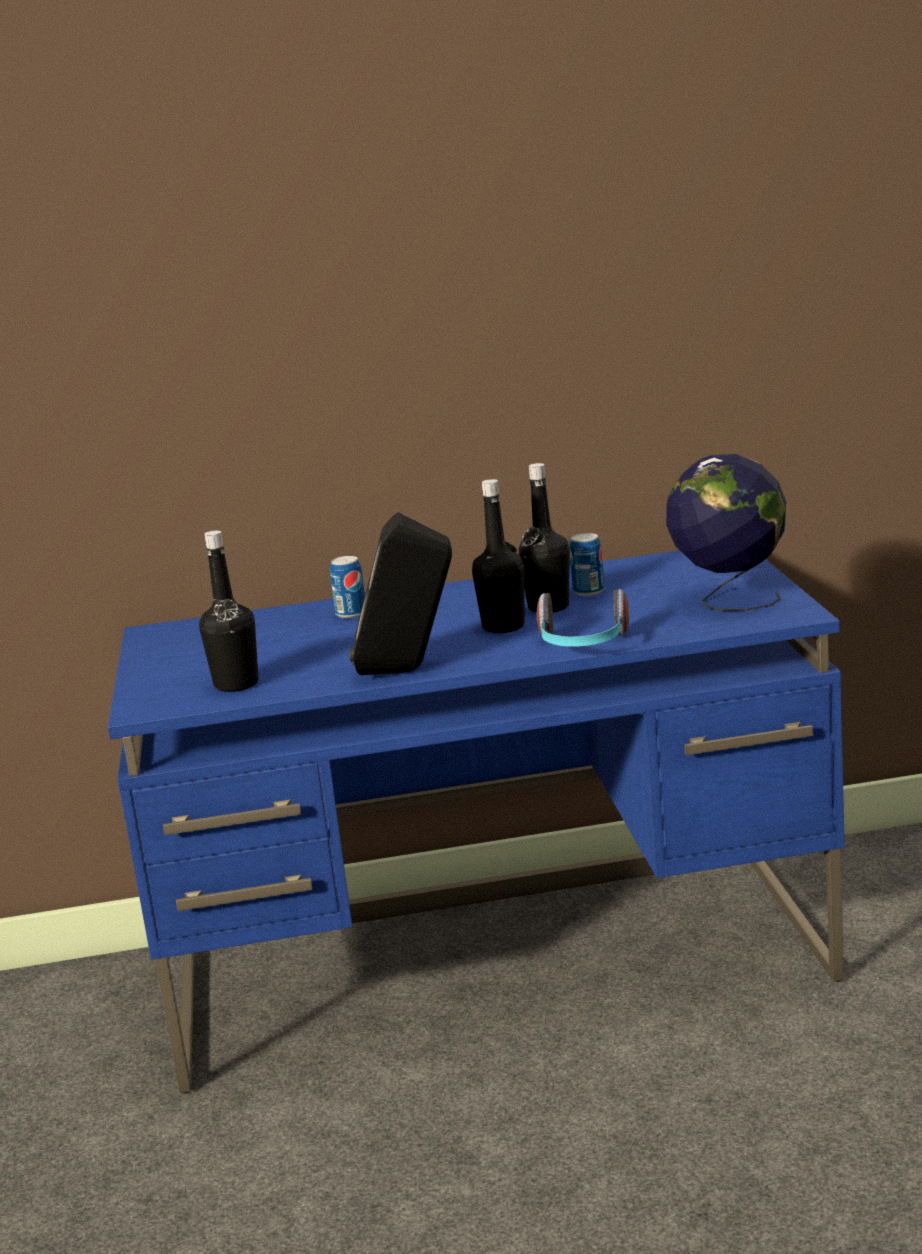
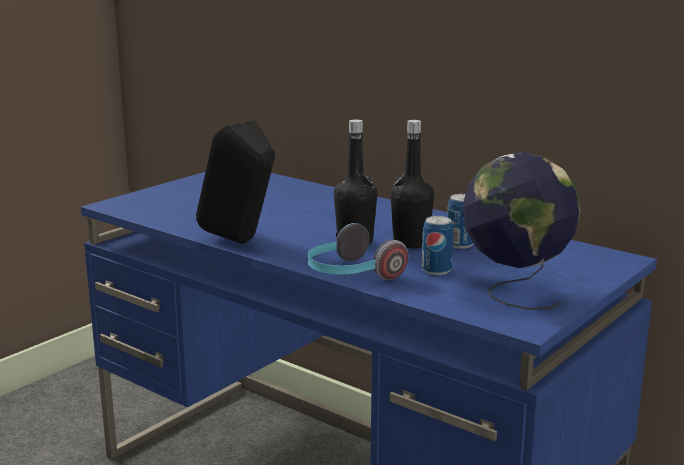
camera: 45 degrees right, 0 degrees up
(236, 684) = (171, 211): black bottle -> none
(351, 614) = (321, 200): can -> can (436, 270)

